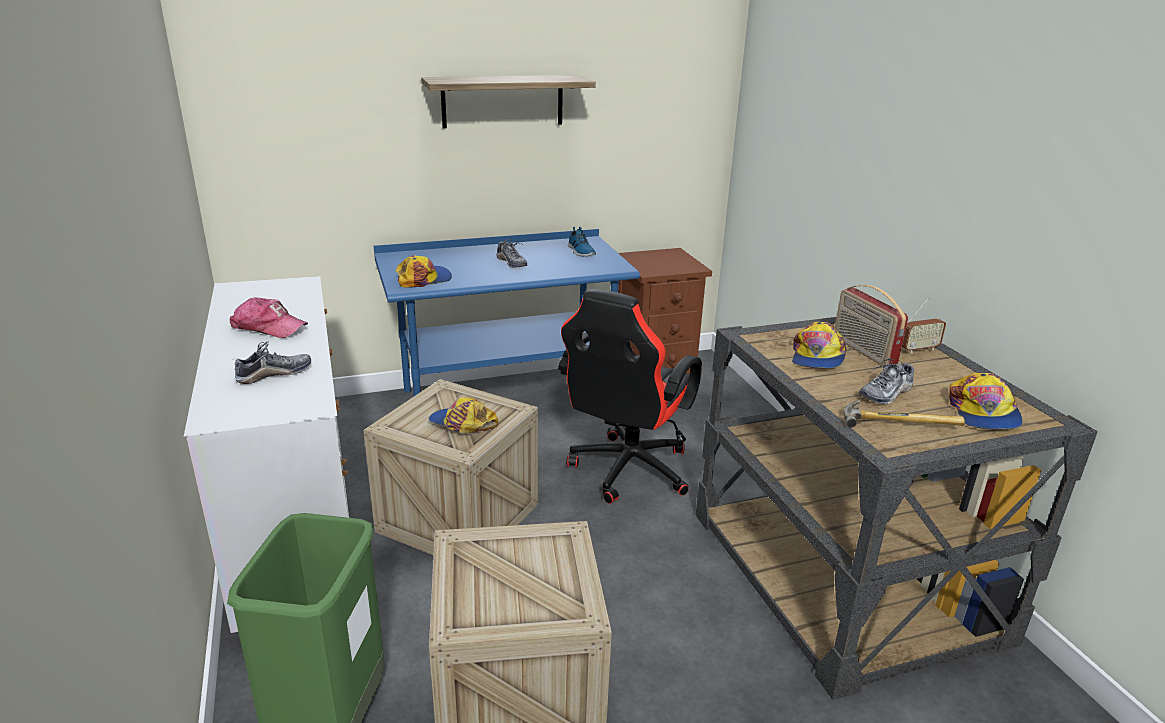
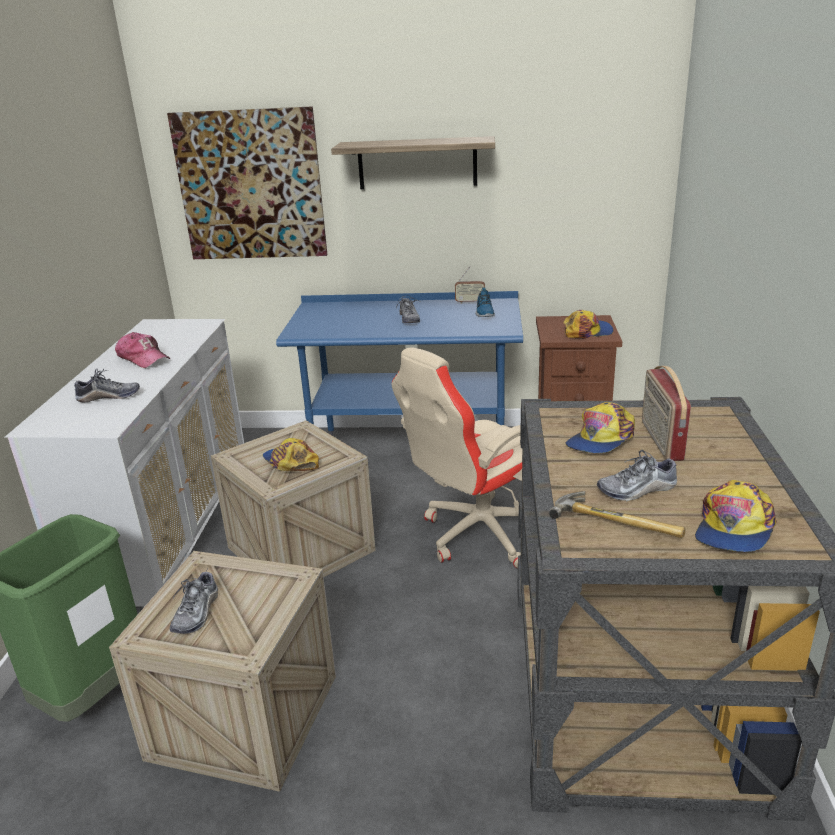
camera: 25 degrees right, 0 degrees up
(316, 124) = (250, 186): none -> picture
(423, 279) = (318, 328): cap -> cap (587, 331)
(496, 590) = (197, 613): none -> shoe
(625, 474) = (475, 537): black office chair -> beige office chair
(919, 349) = (731, 446): radio -> radio (470, 302)

